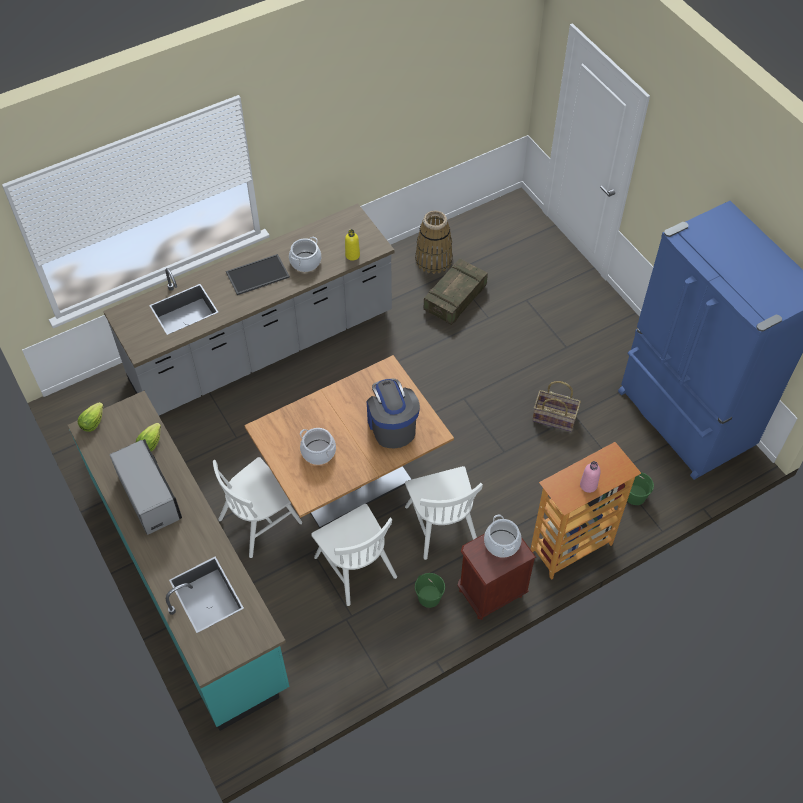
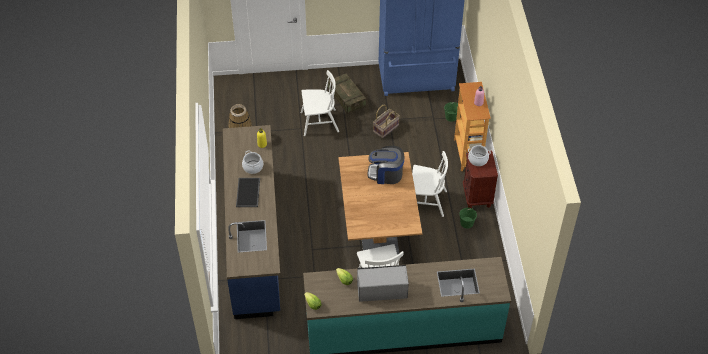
camera: 65 degrees left, 5 degrees down
(263, 348) = (255, 241): grey counter -> blue counter
(318, 452) = (385, 211): cooking pot -> none
(355, 566) = (432, 248): white chair -> white chair (319, 122)
(455, 299) = (277, 138): crate -> crate (346, 98)

